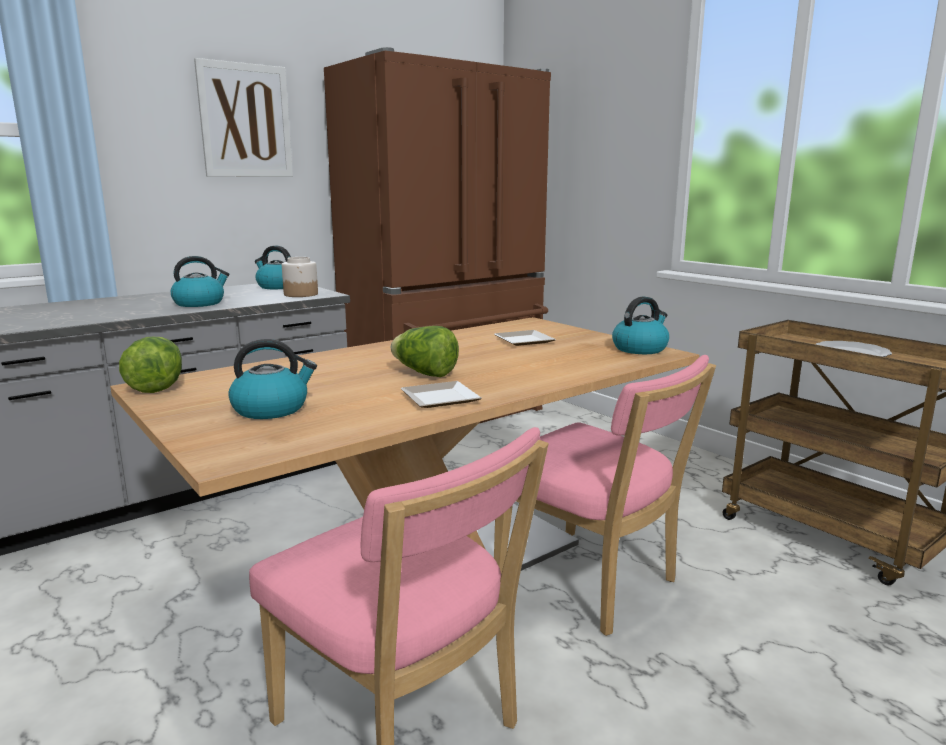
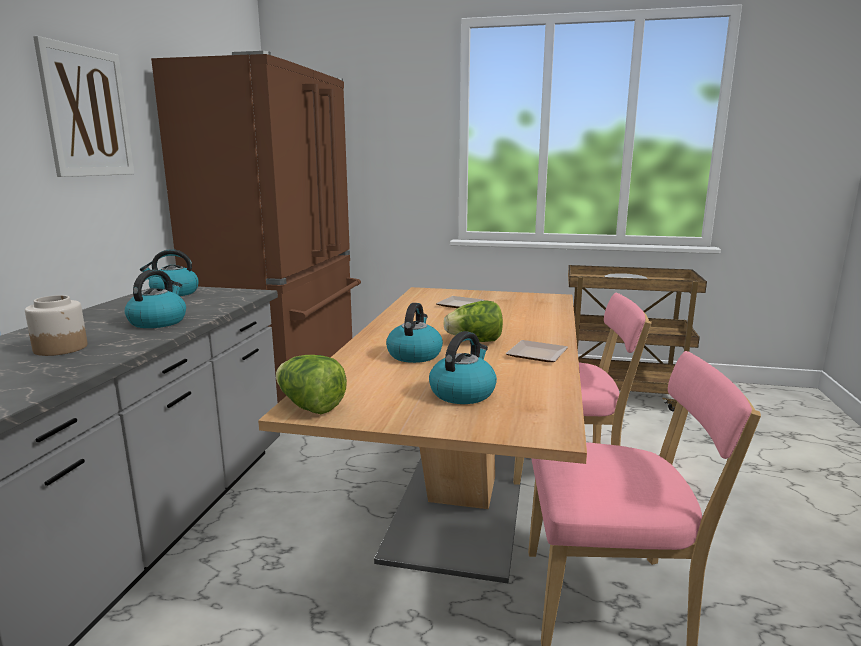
camera: 40 degrees left, 0 degrees up
(301, 294) = (230, 296): jar -> jar (61, 348)
(640, 349) = (537, 297): kettle -> kettle (414, 355)

